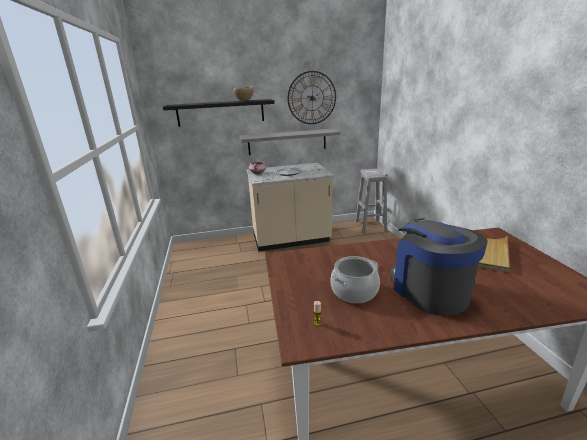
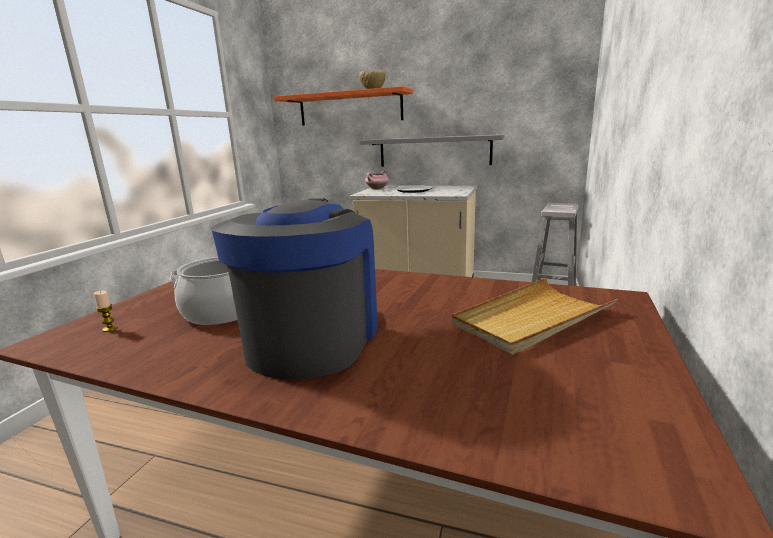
camera: 30 degrees right, 5 degrees down
(221, 112) = (350, 108): black shelf -> orange shelf
(312, 98) = (474, 87): wall clock -> none

